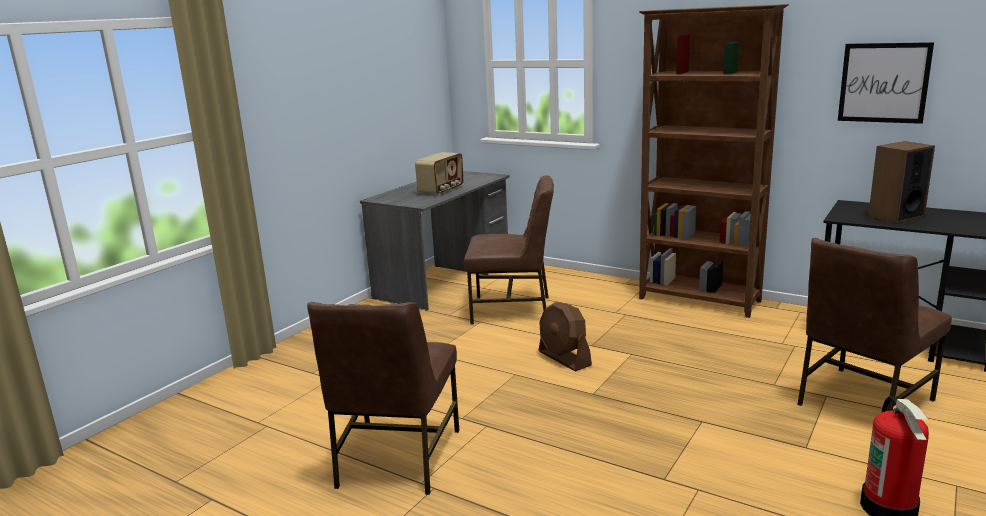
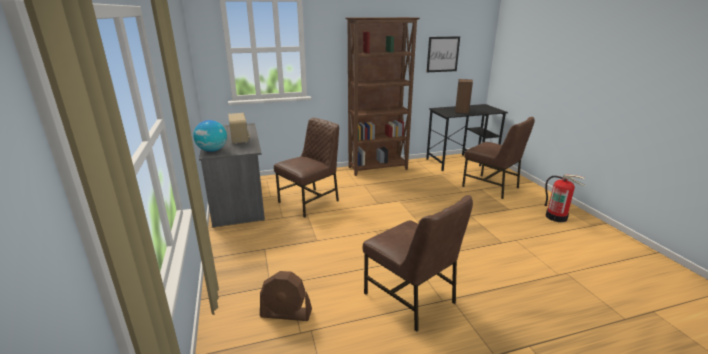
camera: 50 degrees left, 5 degrees up
(389, 196) = (212, 150): none -> globe
(564, 358) = (380, 214): brown fan -> brown fan (286, 313)
(861, 402) = (491, 187): brown chair -> brown chair turned 45 degrees counterclockwise

